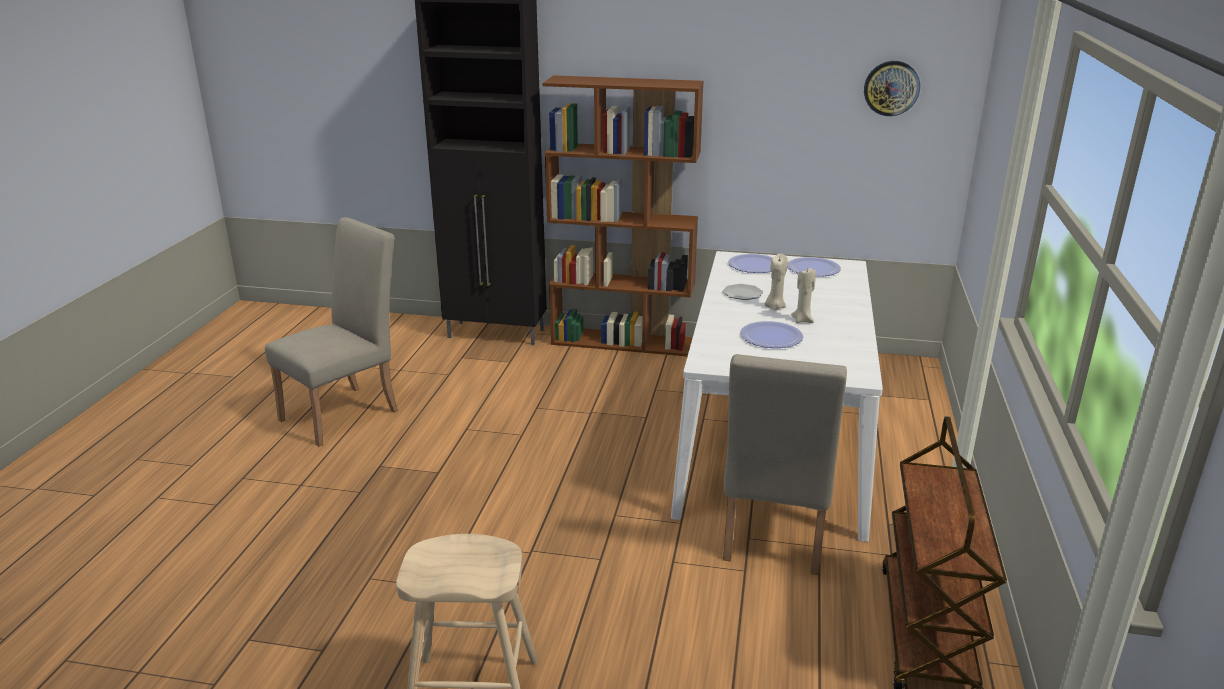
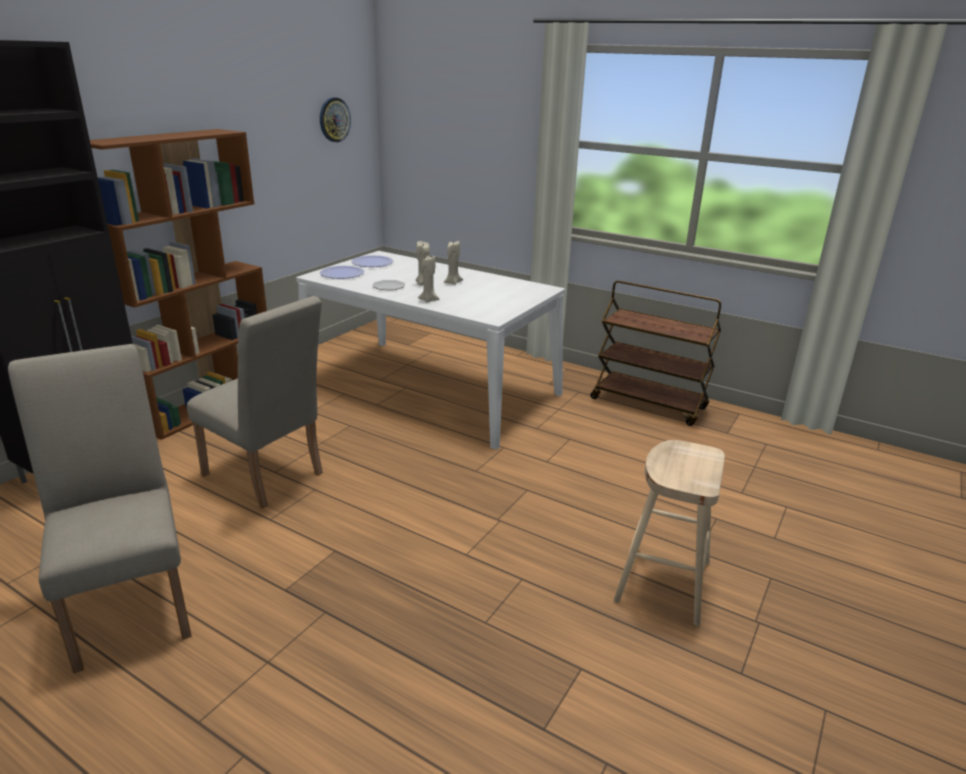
camera: 70 degrees left, 0 degrees up
(724, 320) = (428, 300): none -> beige candle
(771, 337) = (469, 294): plate -> none
(772, 539) = (543, 421): beige chair -> beige chair (268, 478)

